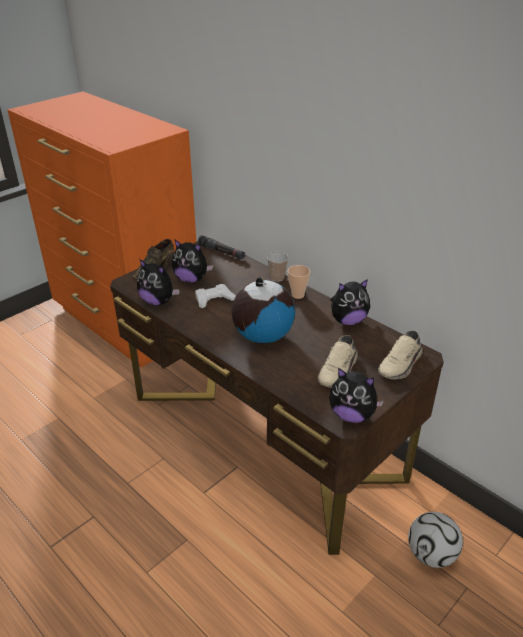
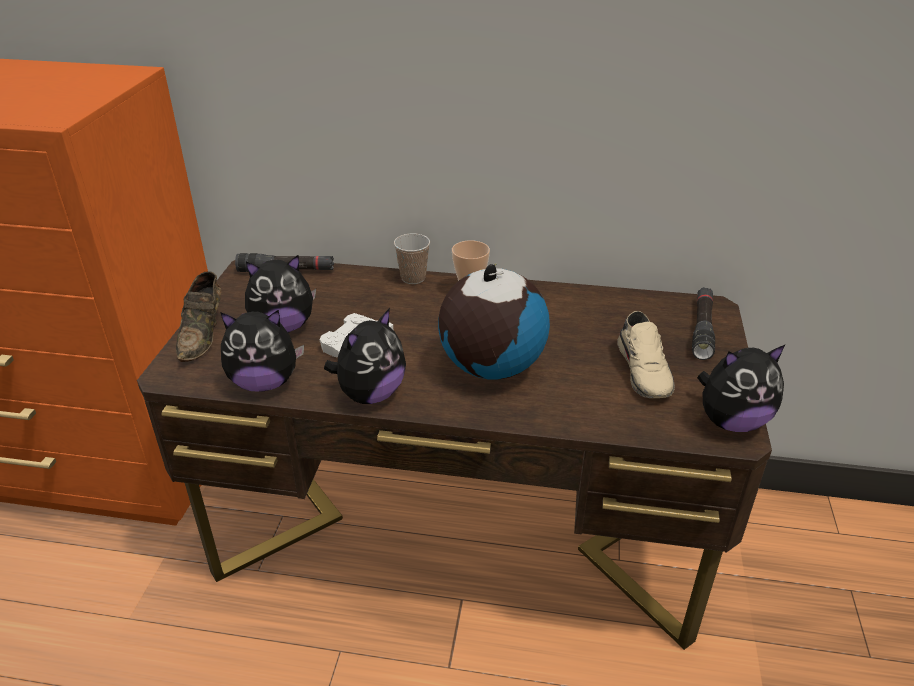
camera: 35 degrees left, 0 degrees up
(348, 321) = (574, 299): plush toy -> plush toy (370, 394)
(401, 365) = (702, 329): beige shoe -> black flashlight
(431, 554) = (784, 574): football -> none

